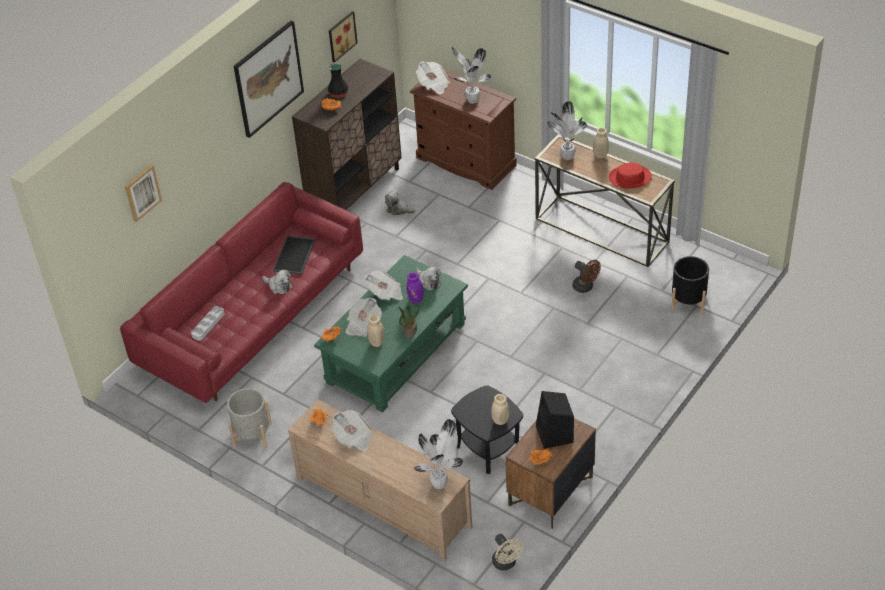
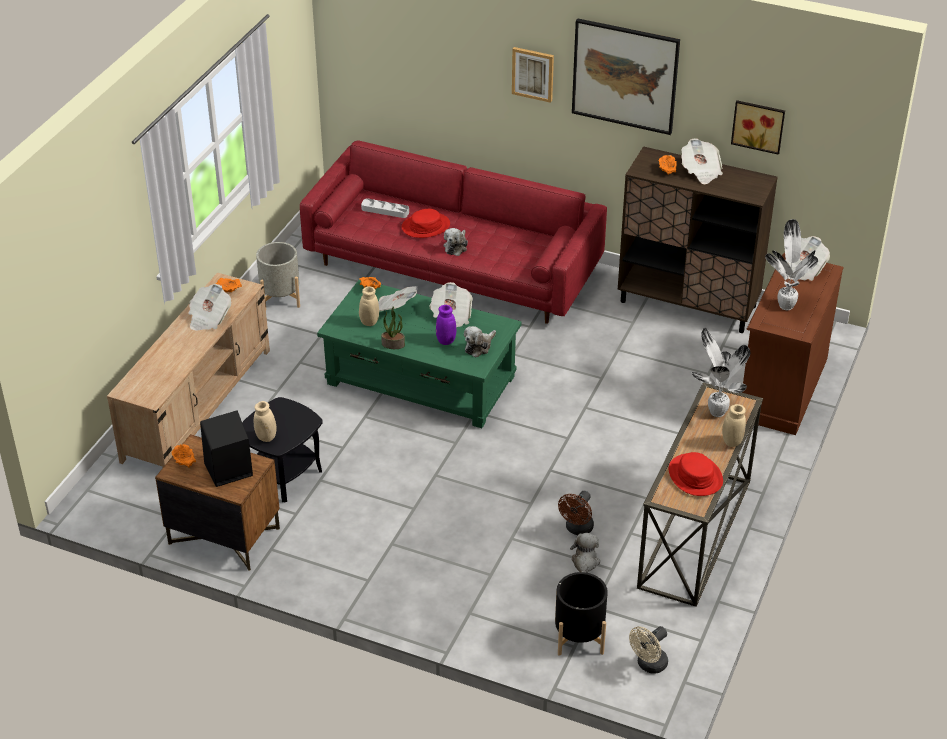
camera: 75 degrees right, 5 degrees down
(142, 192) = (418, 43): picture -> picture (533, 73)
(242, 301) = (425, 226): none -> red hat
(295, 256) = (507, 249): tray -> none
(339, 93) = (701, 171): black vase -> newspaper
(398, 210) = (666, 344): plush toy -> plush toy (585, 563)
(440, 483) = (147, 389): potted plant -> none
(506, 564) = (116, 512): beige fan -> beige fan (648, 665)

